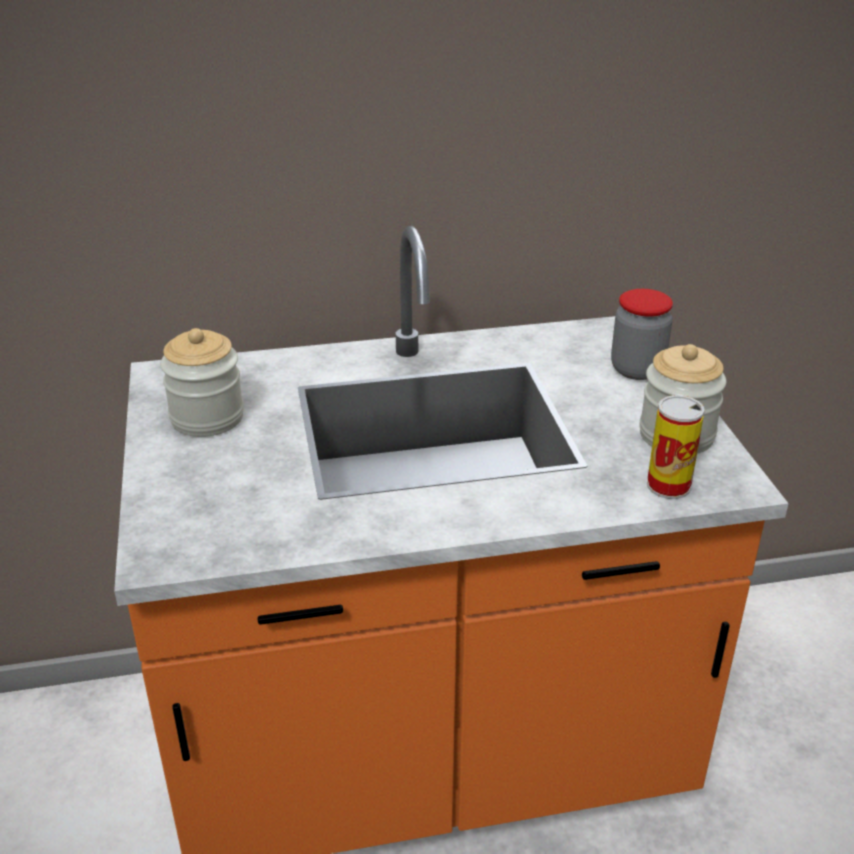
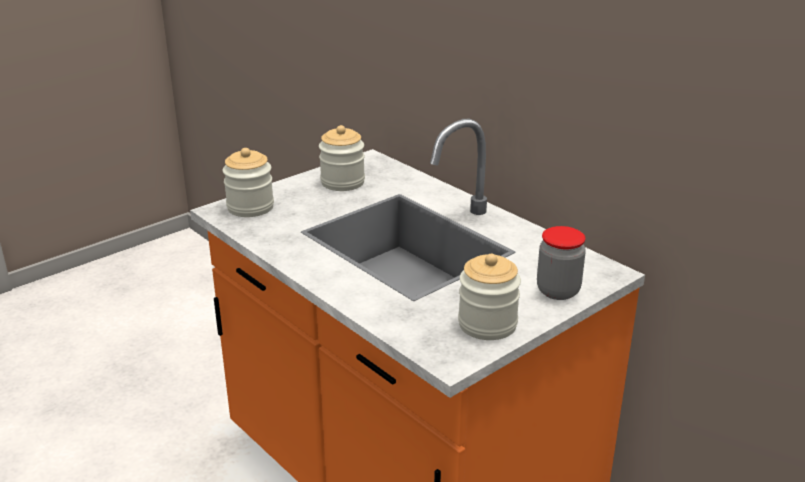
camera: 60 degrees right, 5 degrees down
(185, 523) = (250, 207): none -> jar
(668, 486) = (421, 334): can -> none

